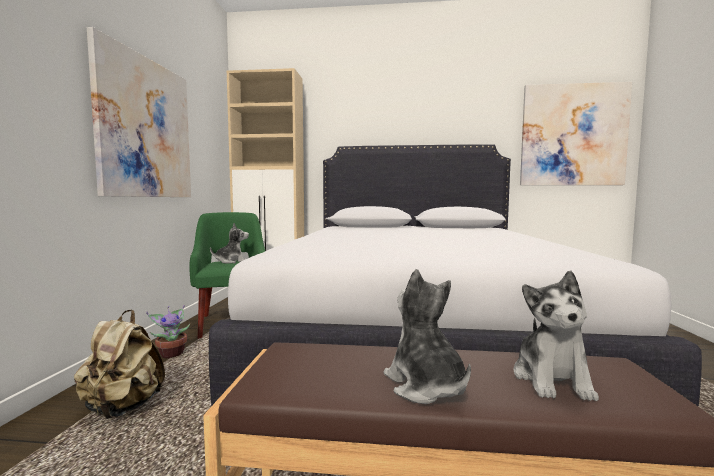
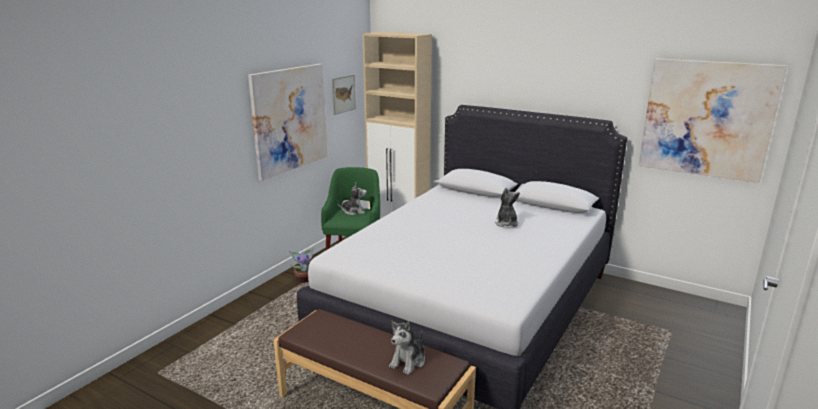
camera: 25 degrees right, 15 degrees up
(122, 408) = (269, 313): beige backpack -> none
(205, 132) = (343, 94): none -> picture
(425, 386) = (353, 350): plush toy -> plush toy (506, 223)

